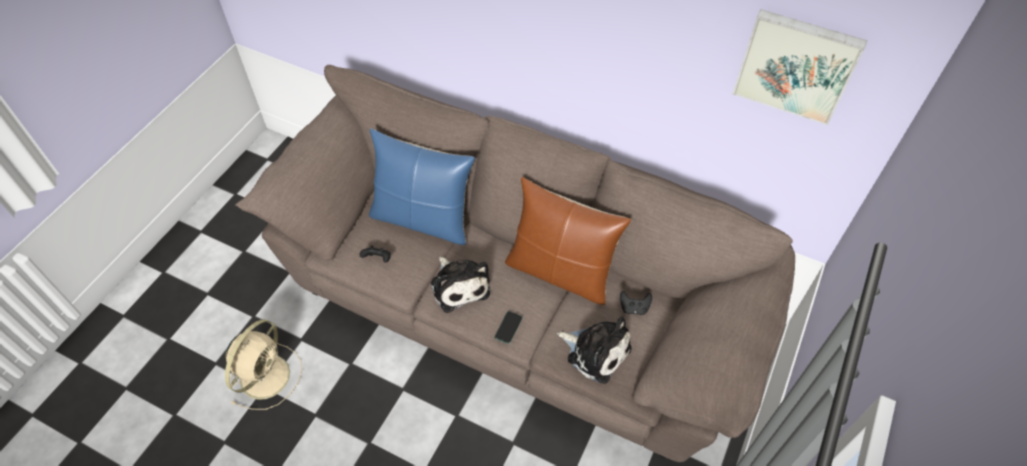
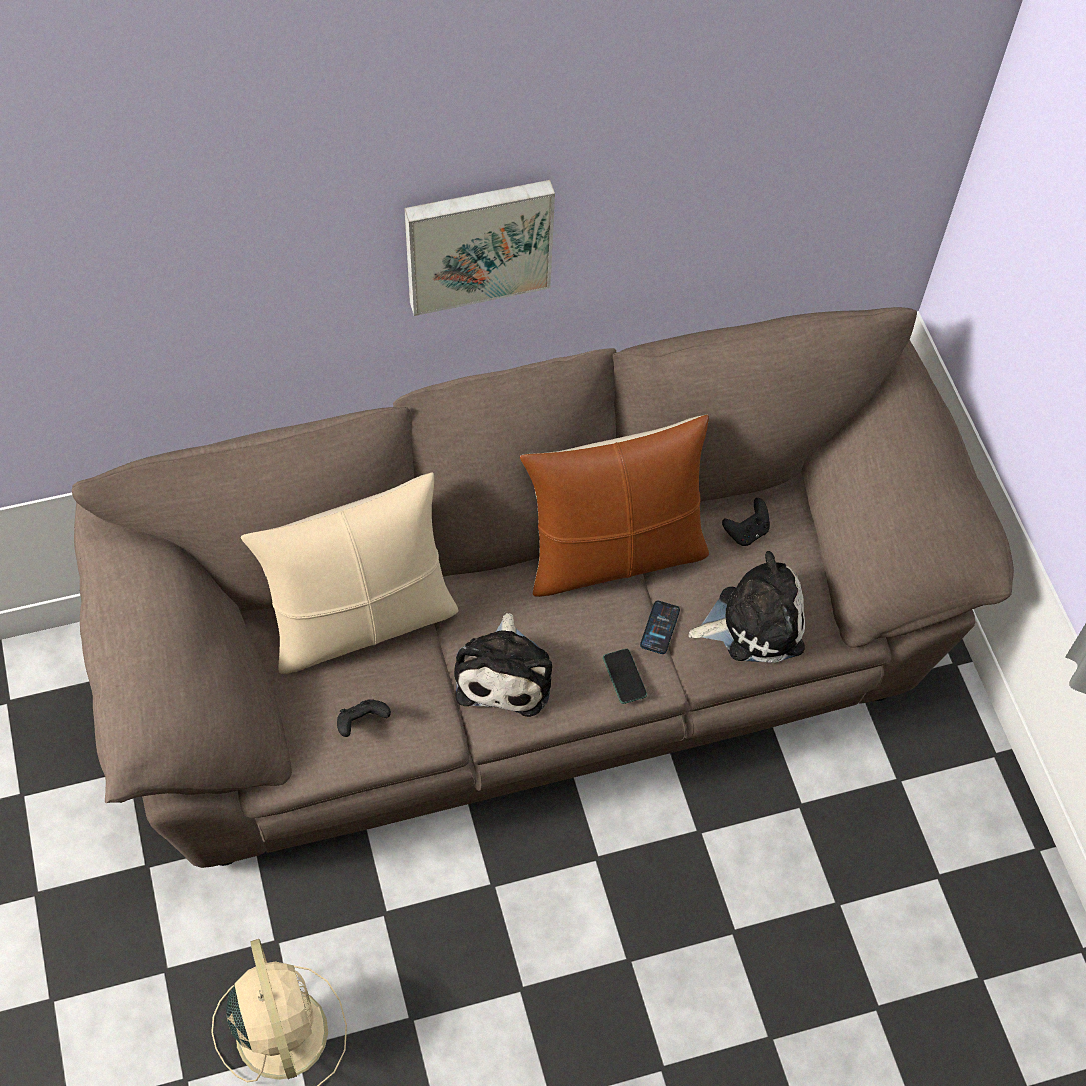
camera: 45 degrees left, 5 degrees up
(423, 219) = (361, 619): blue pillow -> beige pillow
(459, 285) = (505, 672): plush toy -> plush toy turned 75 degrees clockwise
(547, 319) = (660, 628): none -> phone
(796, 65) = (841, 93): picture -> picture (477, 242)

